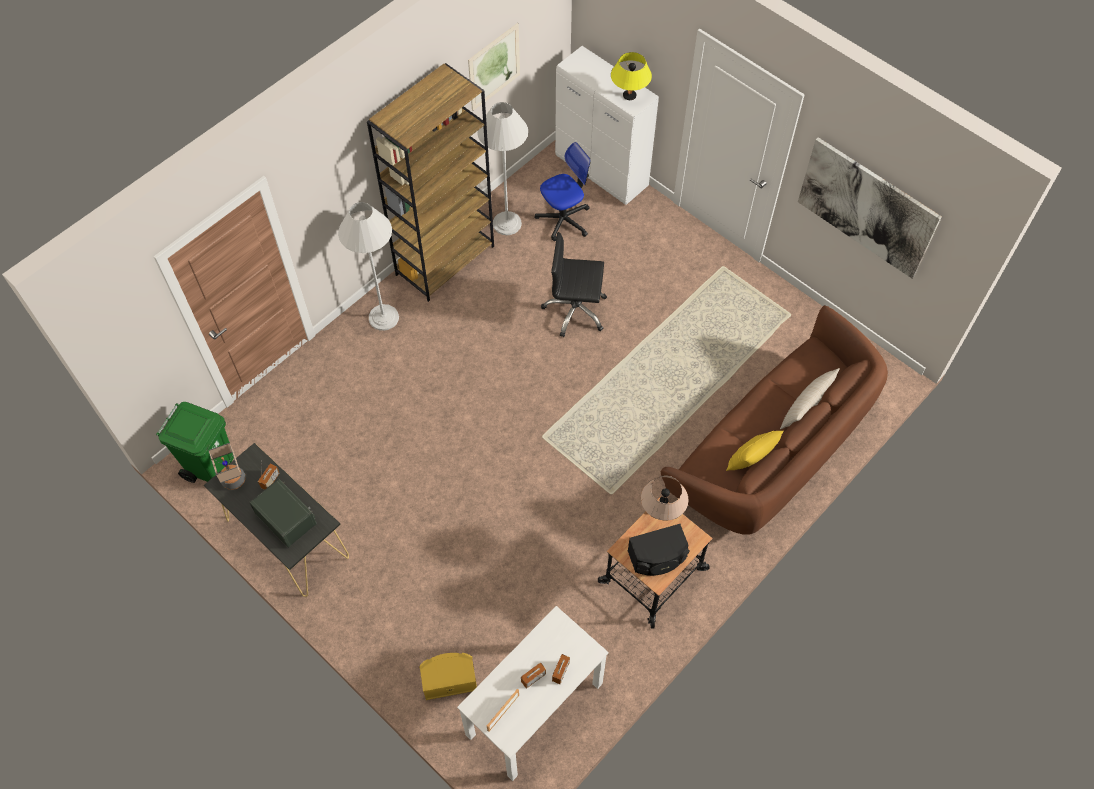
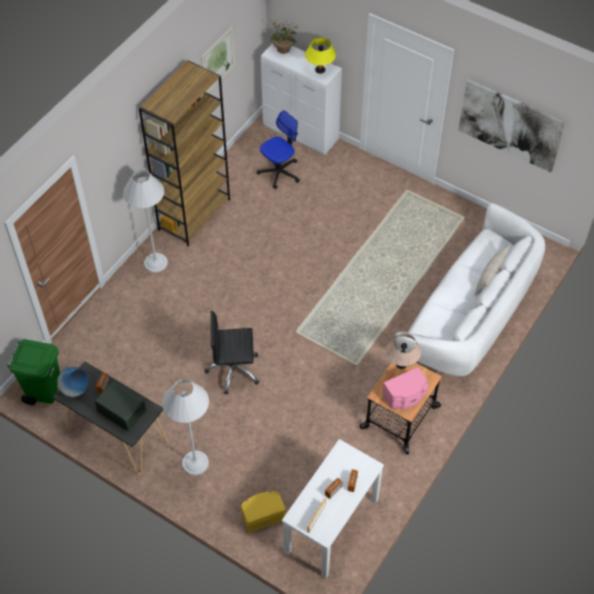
camera: 10 degrees left, 5 degrees down
(233, 479) = (75, 389): table lamp -> globe
(507, 223) = (236, 181): white floor lamp -> white floor lamp (195, 463)
(575, 311) = (302, 237): black office chair -> black office chair (234, 370)
(588, 61) = (283, 49): none -> potted plant
(657, 558) = (405, 396): black speaker -> pink speaker
(750, 460) = (457, 321): yellow pillow -> none
(771, 451) = (469, 317): brown sofa -> white sofa

